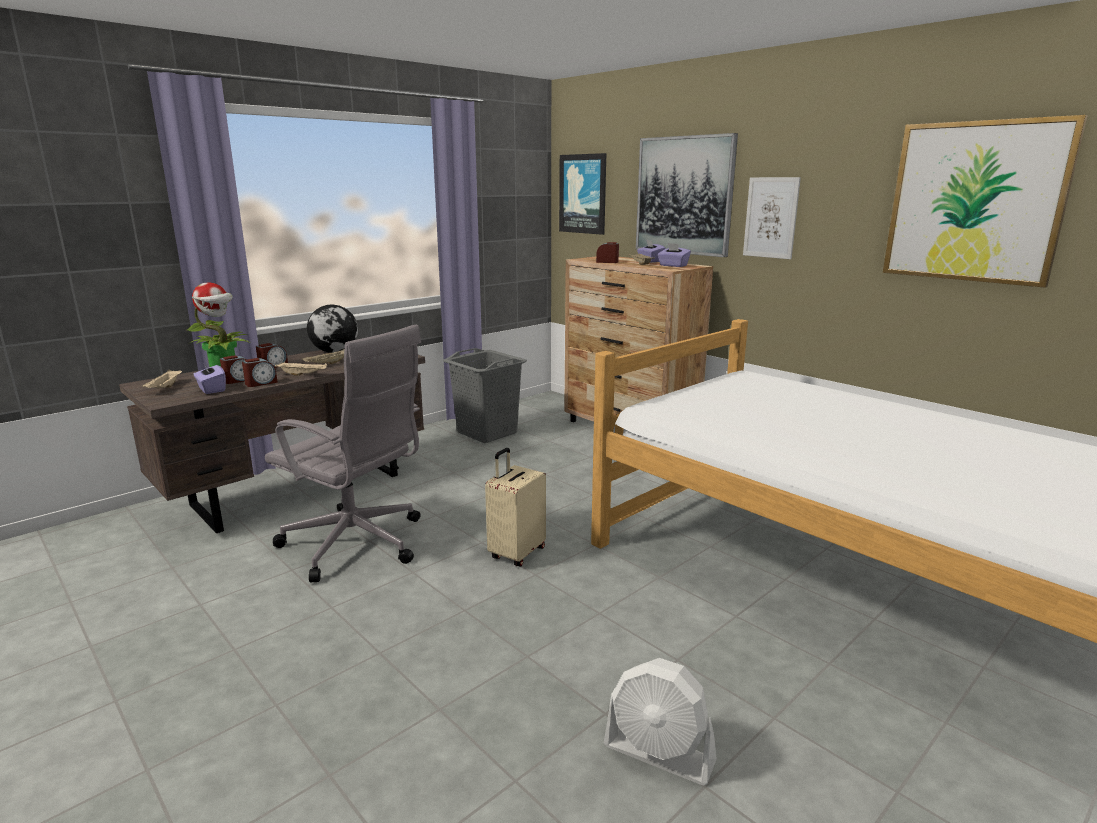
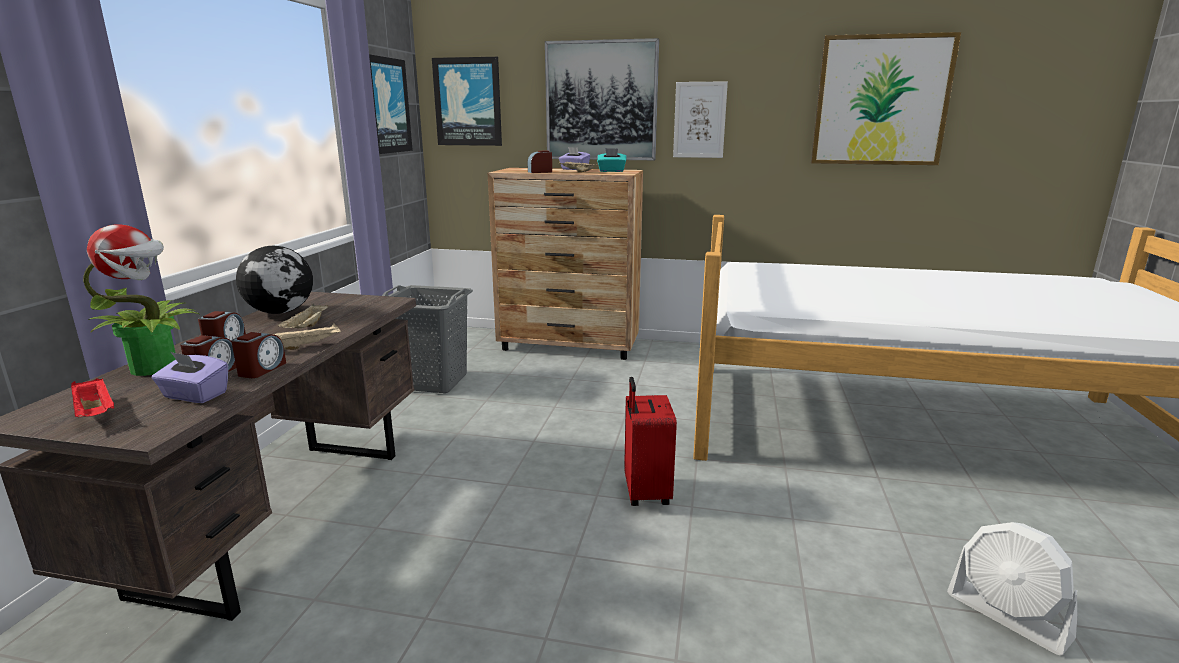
camera: 35 degrees left, 0 degrees up
(165, 388) = (96, 413): beige tray -> red tray
(356, 544) = (464, 552): grey office chair -> none
(506, 198) = (387, 105): none -> picture
(516, 553) = (645, 493): beige suitcase -> red suitcase
(659, 753) = (1008, 616): white fan -> white fan turned 60 degrees clockwise
(673, 265) = (611, 171): purple tissue box -> turquoise tissue box

